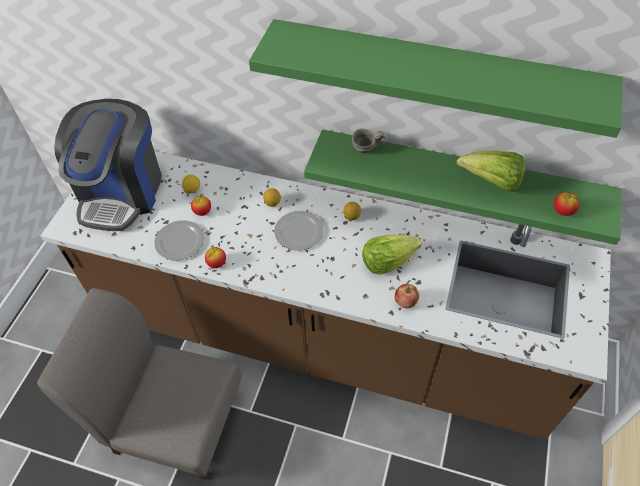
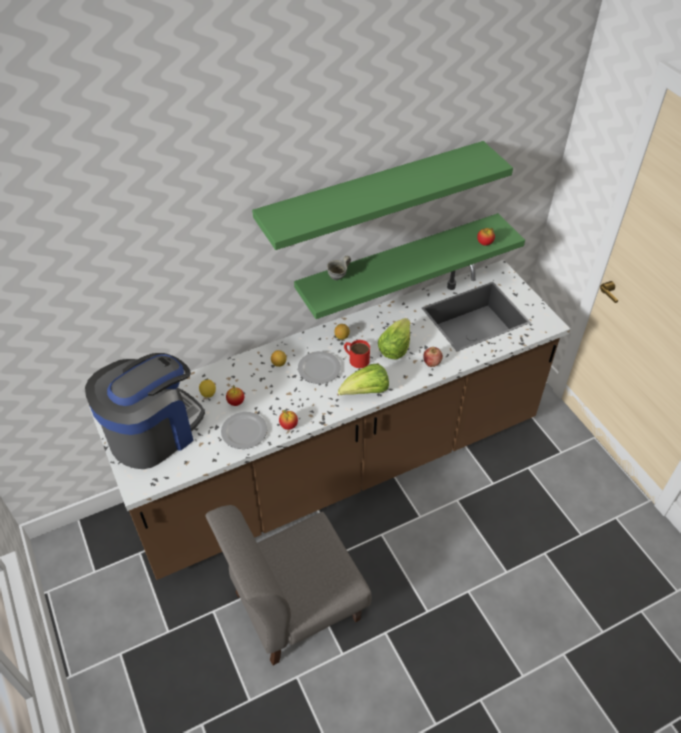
camera: 45 degrees left, 5 degrees down
(122, 192) = (153, 432): coffee machine -> coffee machine turned 105 degrees counterclockwise
(340, 245) = (356, 358): none -> red mug
(492, 182) = (431, 250): lettuce -> lettuce (366, 392)

